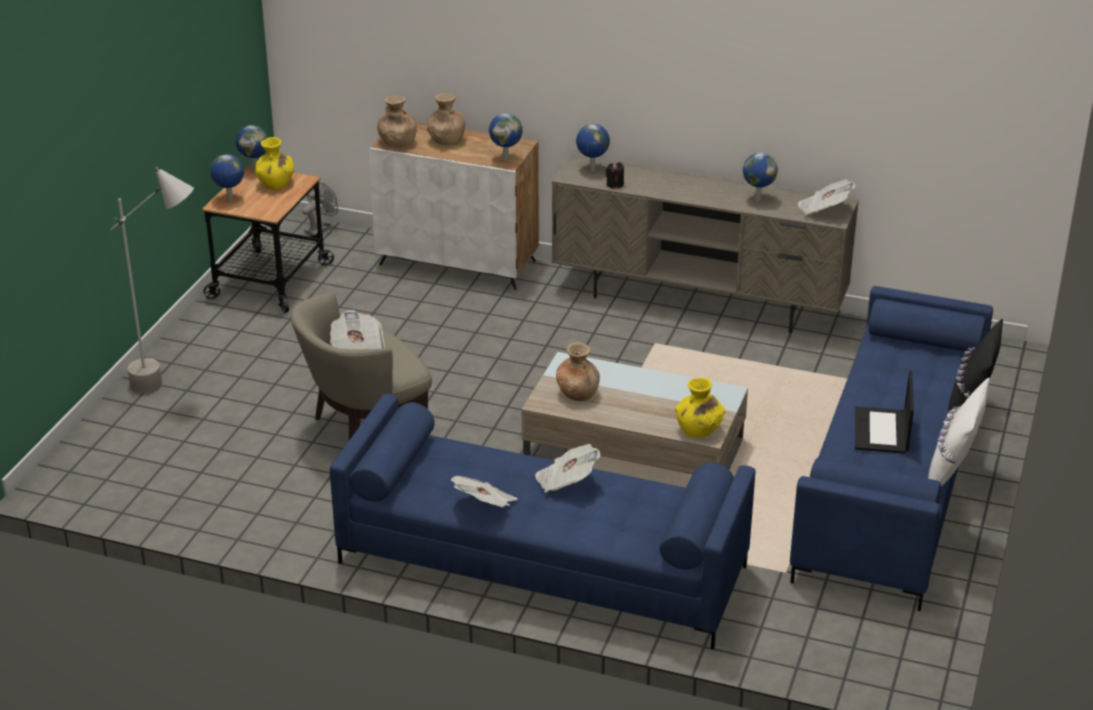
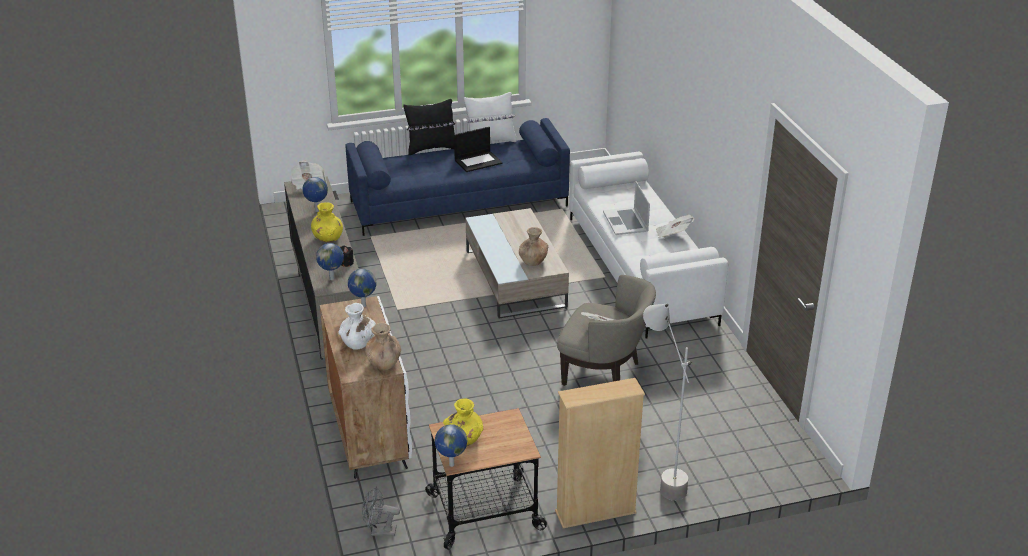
camera: 125 degrees left, 0 degrees up
(186, 332) = (595, 512): none -> beige bookcase
(230, 200) = (512, 449): globe -> none
(446, 140) = (358, 343): brown vase -> white vase
(540, 565) = (641, 269): blue sofa -> white sofa
(566, 482) = (625, 221): newspaper -> laptop
(698, 430) = (522, 217): yellow vase -> yellow vase (328, 238)

